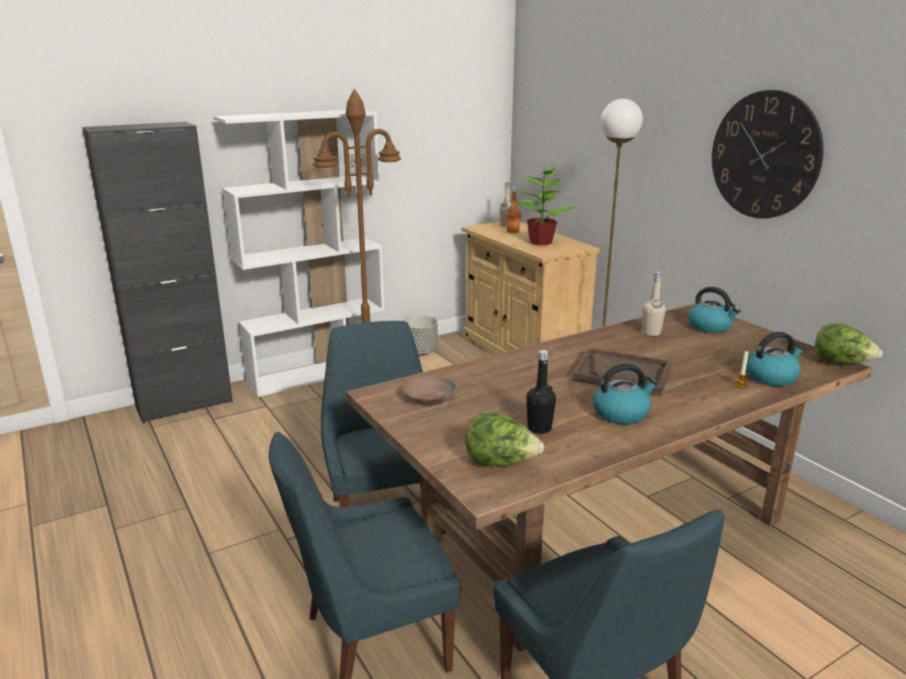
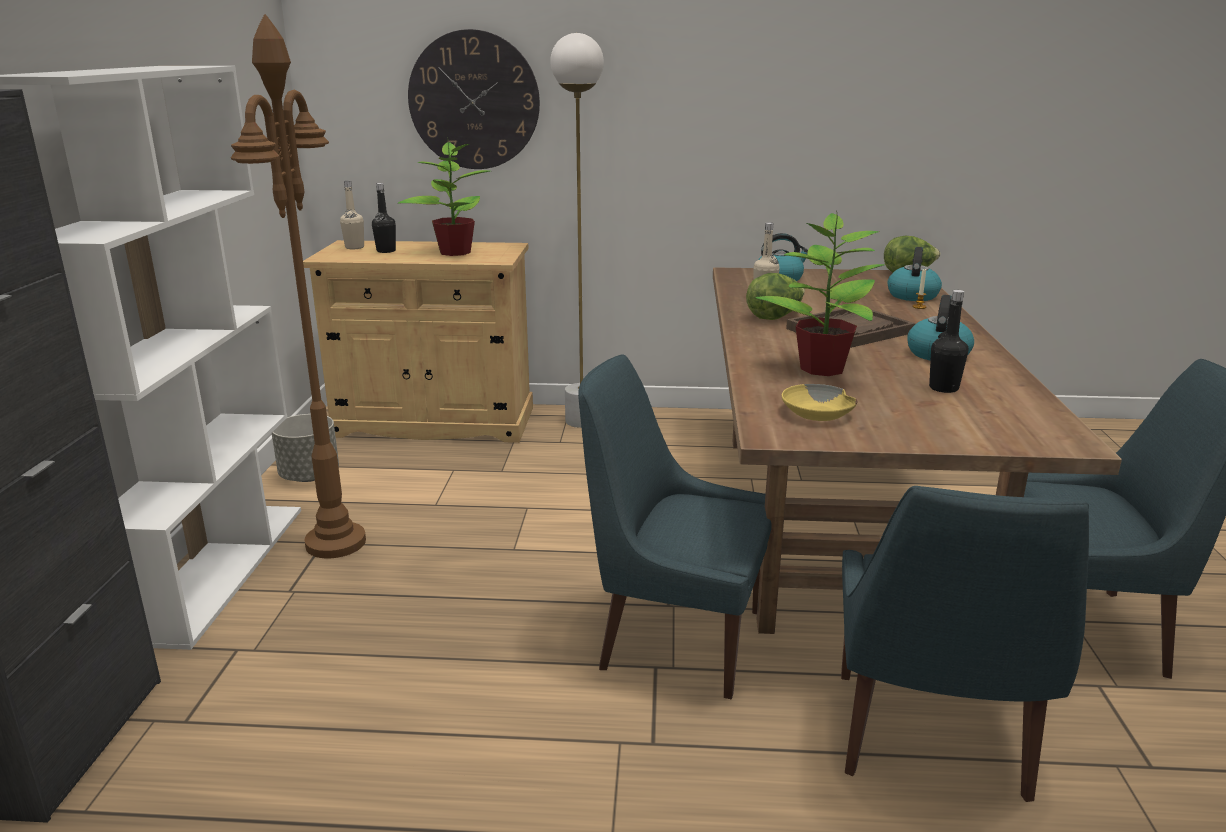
camera: 55 degrees left, 0 degrees up
(428, 399) = (817, 413): brown bowl -> yellow bowl
(500, 463) = (1012, 421): lettuce -> lettuce (775, 317)
(512, 232) = (386, 251): orange bottle -> black bottle
(517, 383) = (821, 369): none -> potted plant
(764, 155) = (756, 87): wall clock -> wall clock (474, 100)

